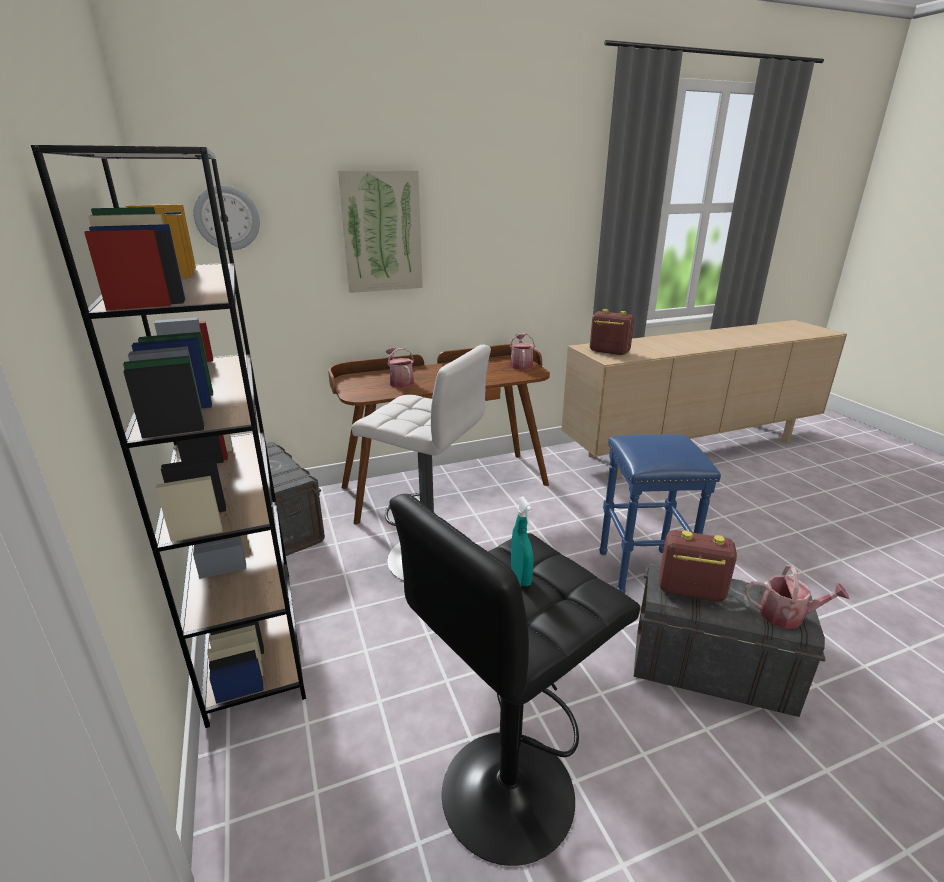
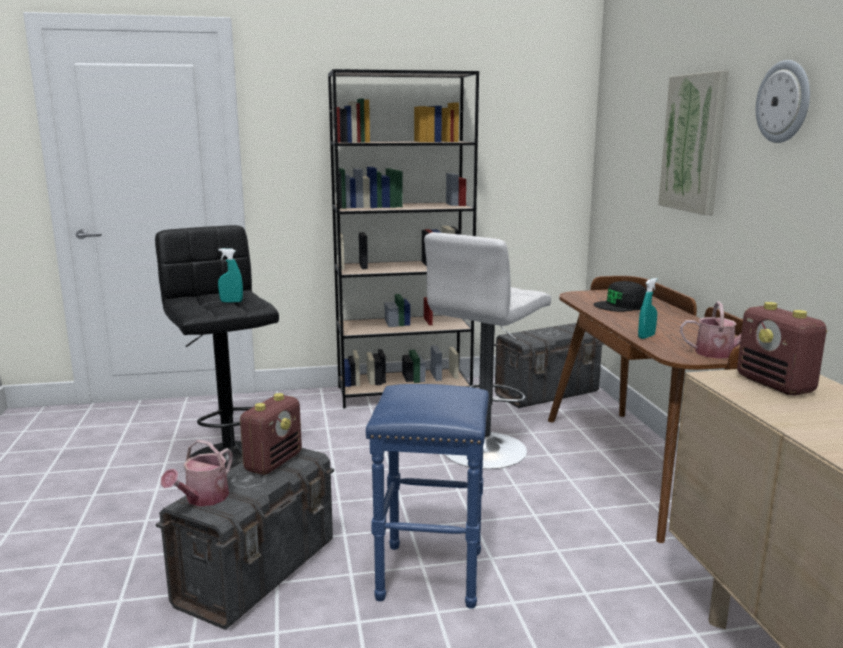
camera: 100 degrees right, 10 degrees down
(227, 218) = (620, 123): wall clock -> wall clock (784, 102)
(400, 382) = (621, 306): watering can -> black cap
(493, 379) = (646, 336): none -> turquoise spray bottle
(609, 351) = (775, 385): radio -> radio turned 120 degrees clockwise

